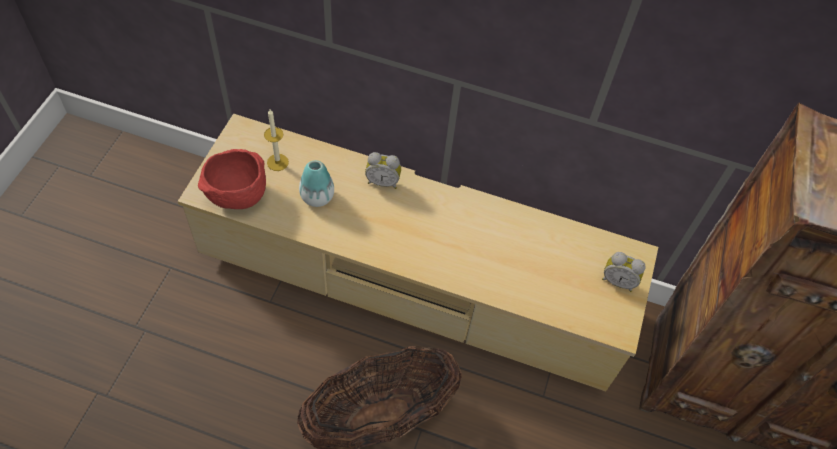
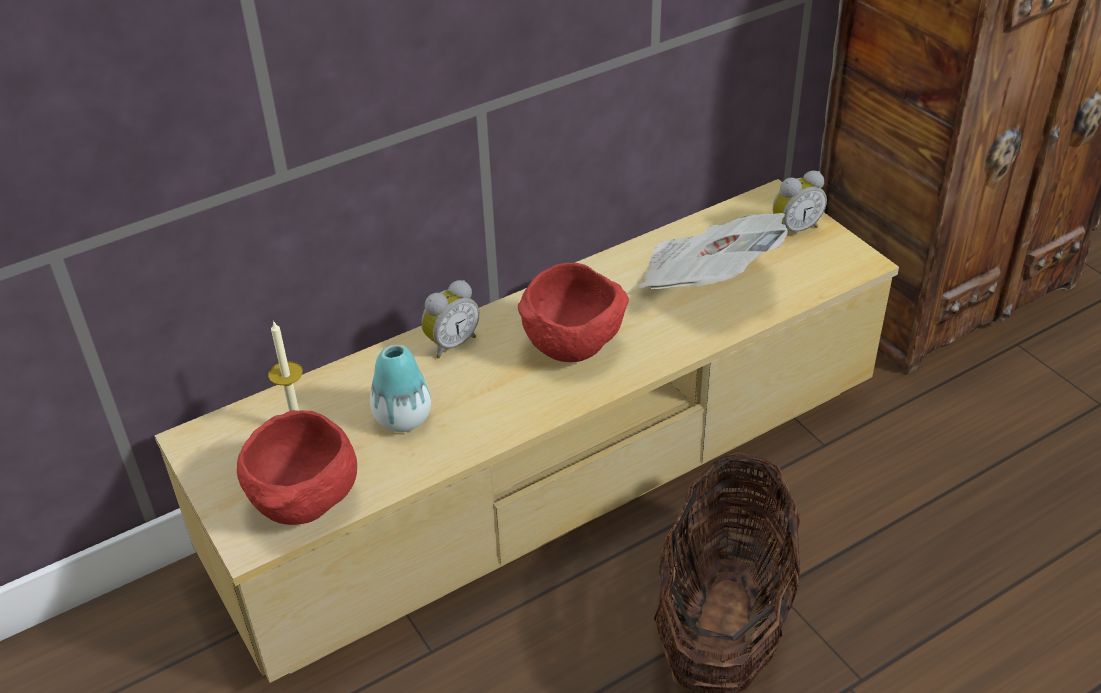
camera: 45 degrees left, 15 degrees down
(427, 234) = (573, 345): none -> red bowl
(531, 264) = (707, 281): none -> newspaper

